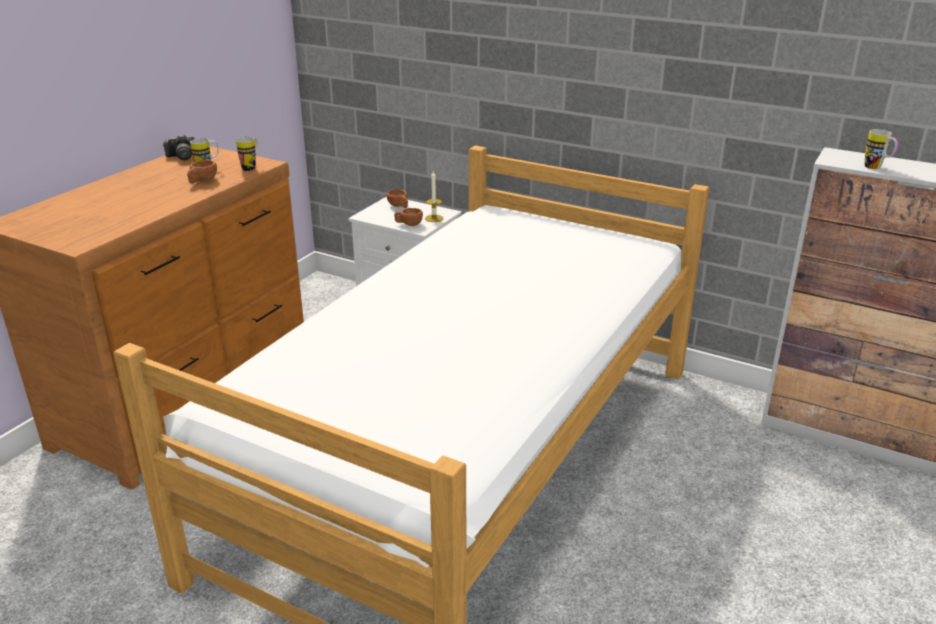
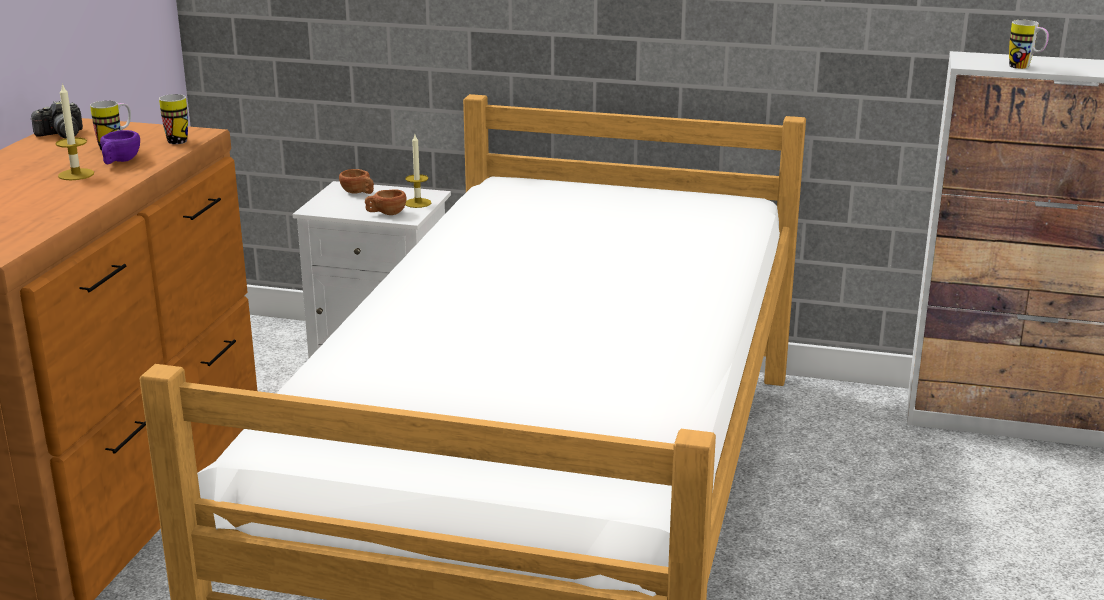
camera: 15 degrees left, 5 degrees down
(169, 189) = (76, 174): none -> candle
(202, 181) = (119, 162): brown cup -> purple cup

